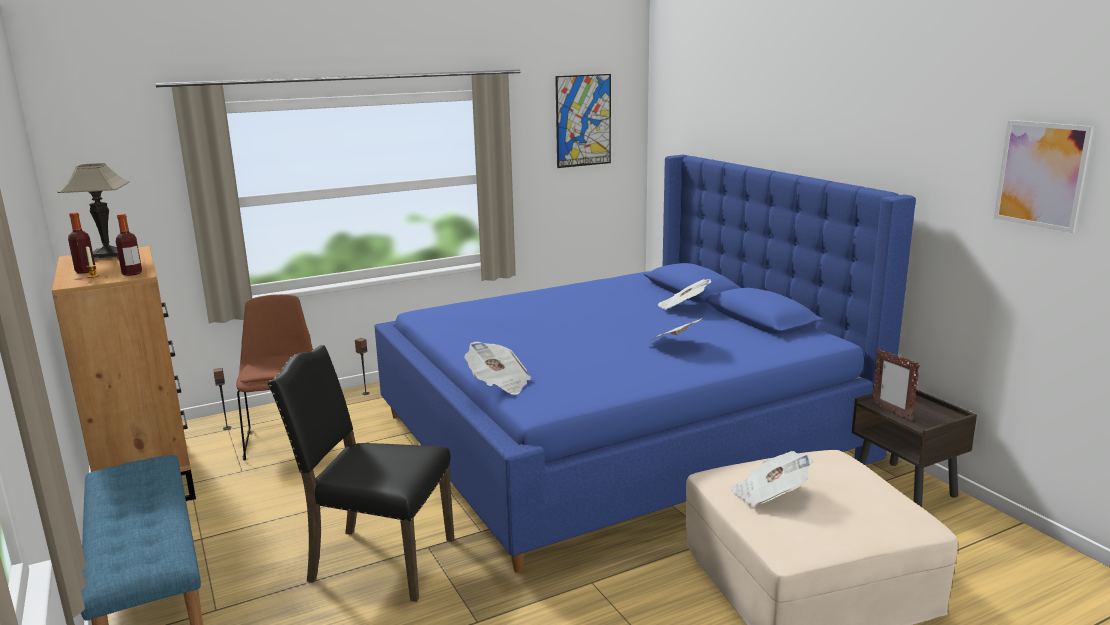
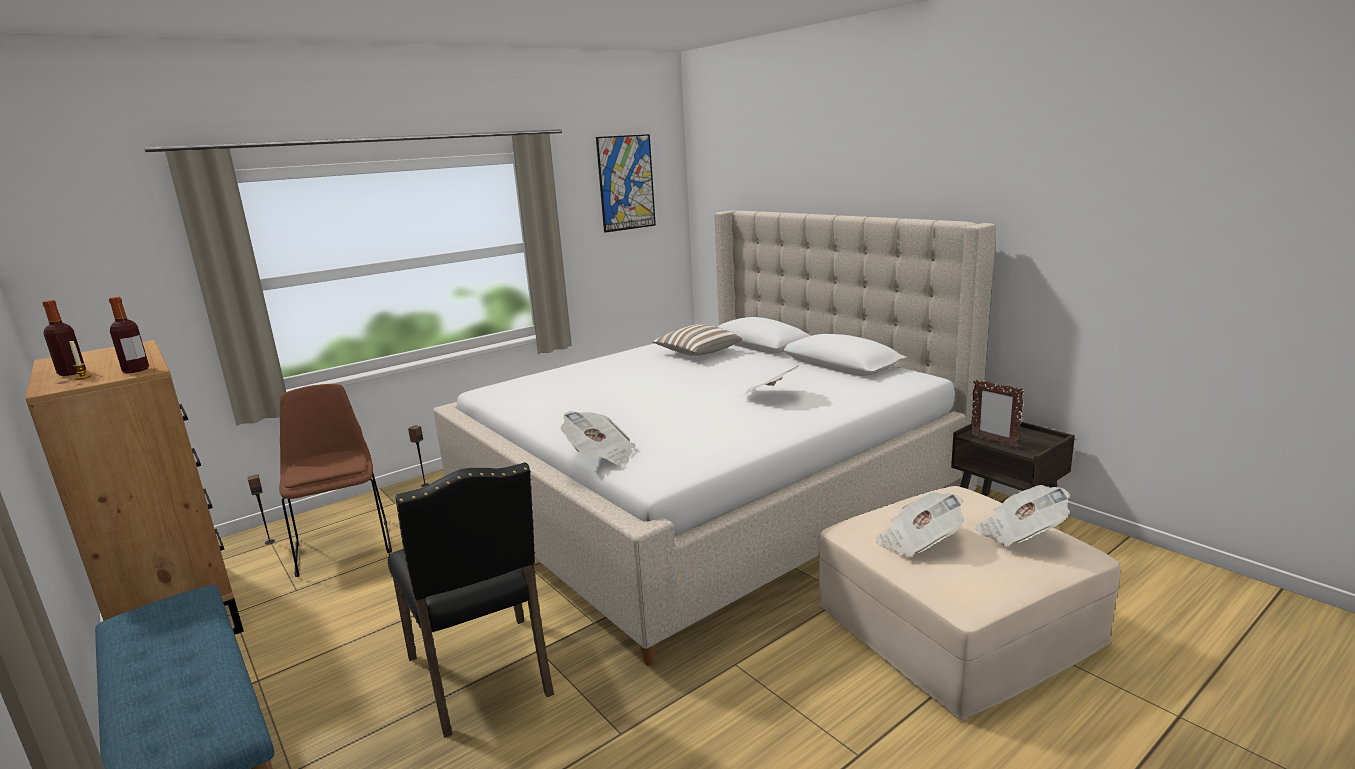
camera: 10 degrees left, 0 degrees up
(108, 257) = (101, 355): table lamp -> none
(378, 561) = (484, 676): black chair -> black chair turned 120 degrees counterclockwise
(619, 435) = (710, 498): blue bed -> beige bed
(626, 295) = (697, 353): none -> pillow
(682, 308) = (759, 360): newspaper -> newspaper (1020, 534)
(1041, 175) = (1133, 187): picture -> none

